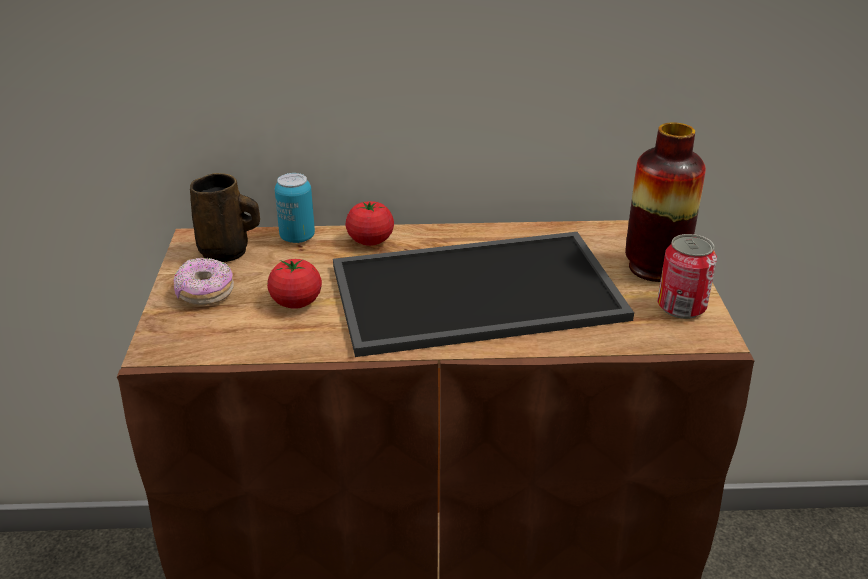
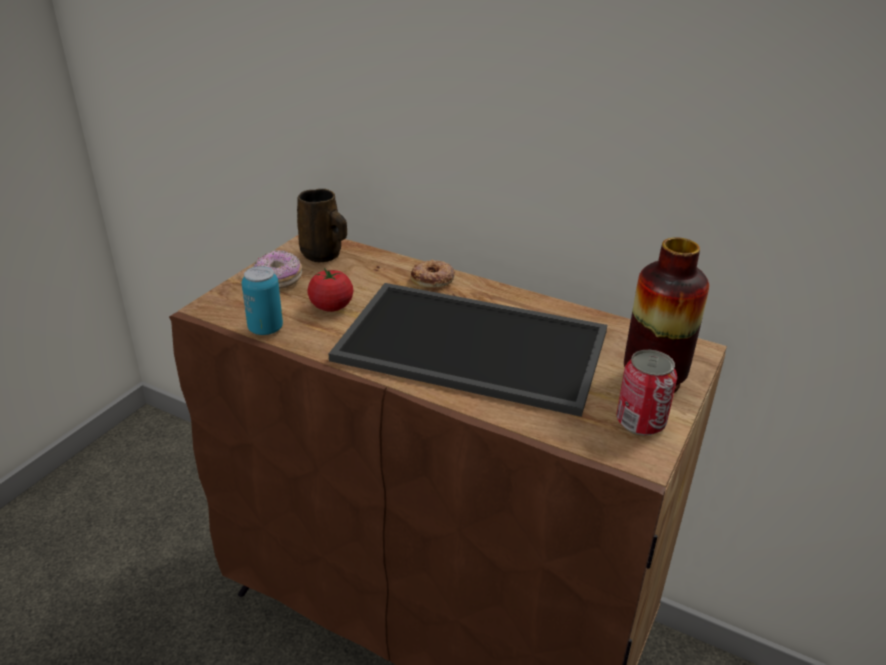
camera: 30 degrees right, 0 degrees up
(297, 237) = (382, 260): can -> can (265, 329)
(370, 240) = (433, 279): tomato -> donut

